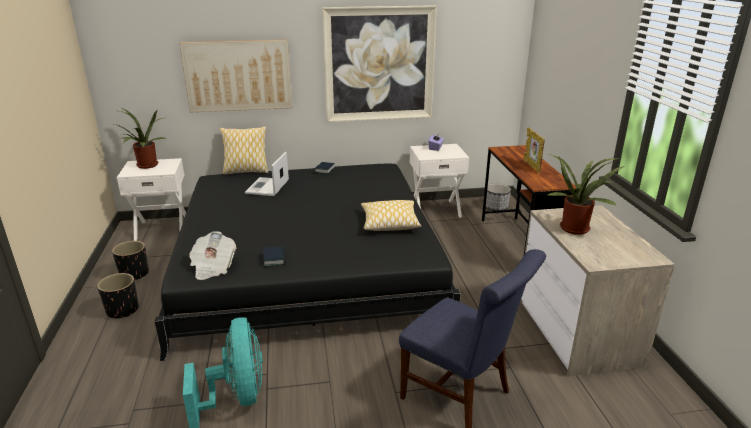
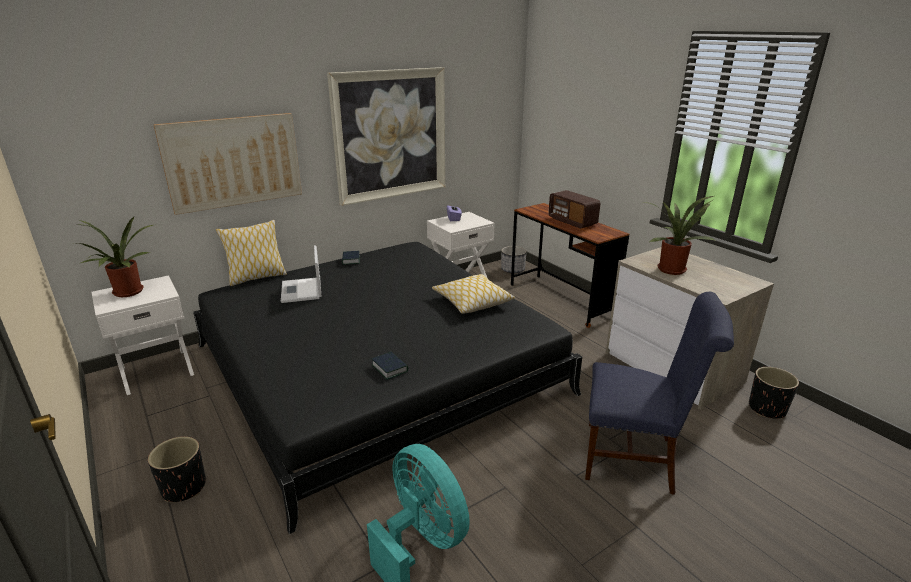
camera: 25 degrees left, 0 degrees up
(134, 274) = (163, 437): black planter -> black planter (766, 408)
(213, 267) = (326, 396): newspaper -> none
(532, 167) = (572, 221): picture frame -> radio

